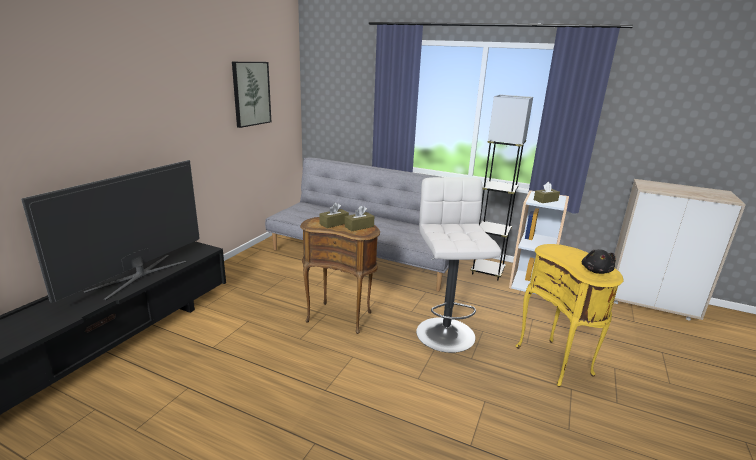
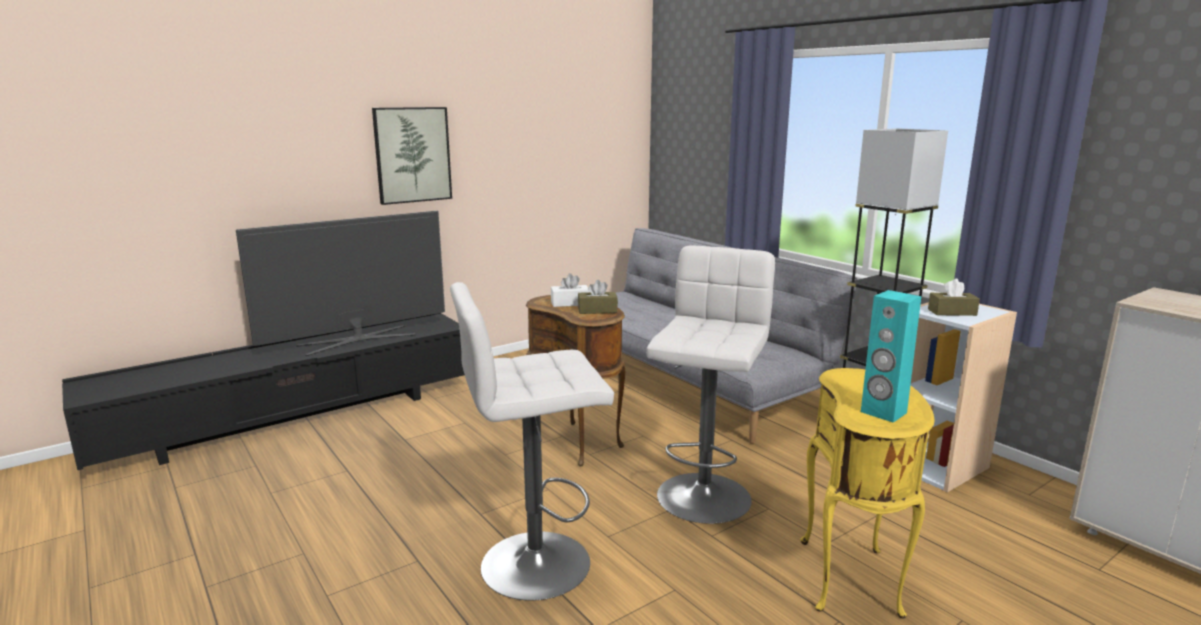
camera: 30 degrees right, 5 degrees down
(251, 93) = (559, 135): picture -> picture (412, 155)
(334, 223) = (570, 303): brown tissue box -> white tissue box
(394, 415) = (534, 564): none -> white stool
(596, 271) = (883, 412): black plush toy -> turquoise speaker

